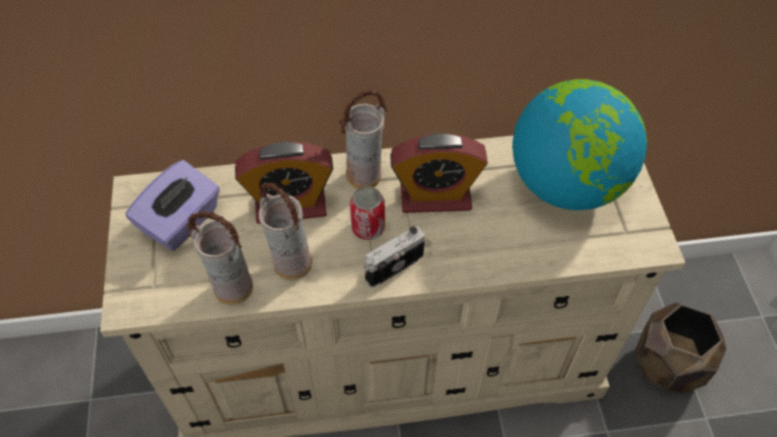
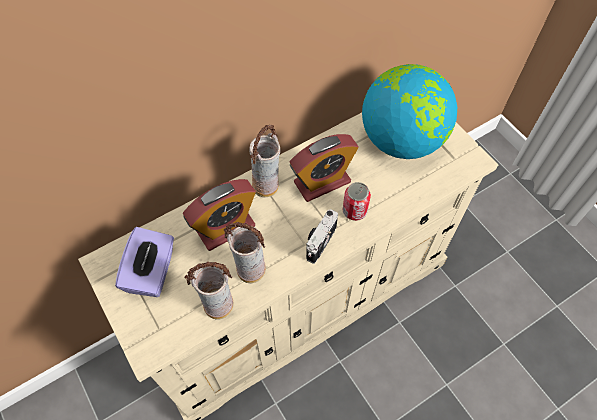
camera: 25 degrees left, 5 degrees up
(368, 227) = (288, 222): can -> can (354, 211)
(666, 364) = (470, 227): brown planter -> none

